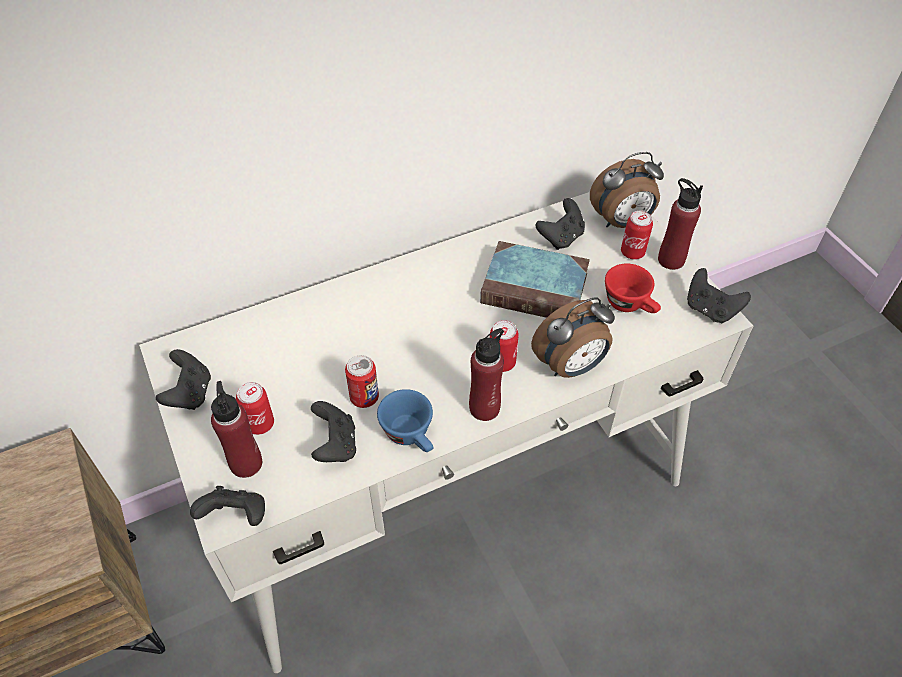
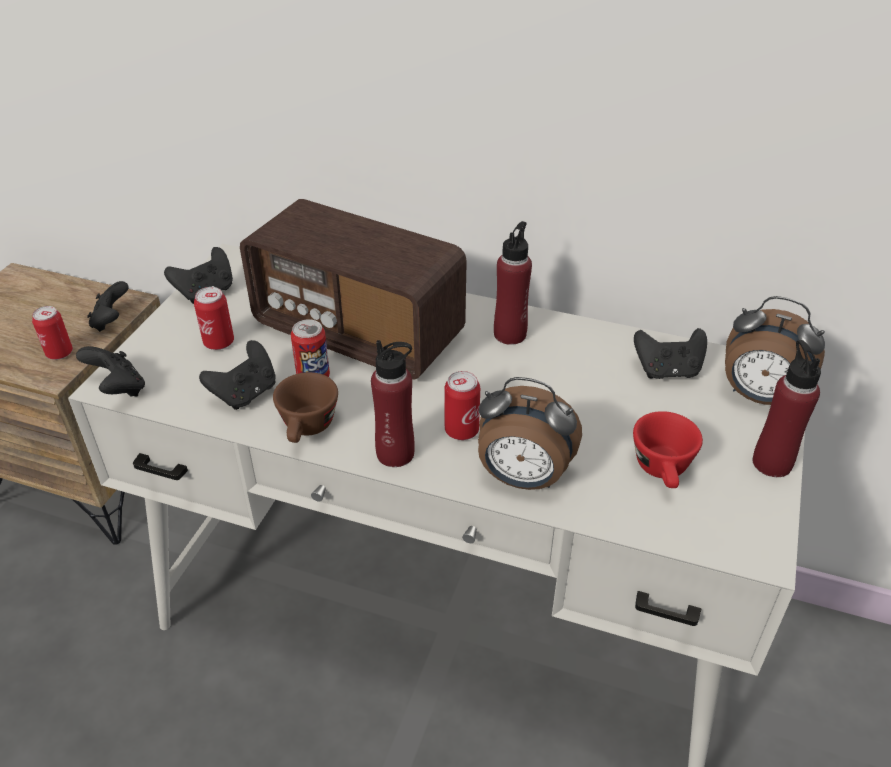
camera: 45 degrees right, 10 degrees down
(246, 463) = (173, 361): red bottle -> red bottle (510, 334)
(349, 343) = (359, 332): none -> radio
(411, 436) = (307, 429): blue cup -> brown cup
(537, 288) = (581, 395): book -> none
(632, 252) = (732, 429): can -> can (59, 353)
(710, 310) = (756, 537): black game controller -> black game controller (112, 321)

